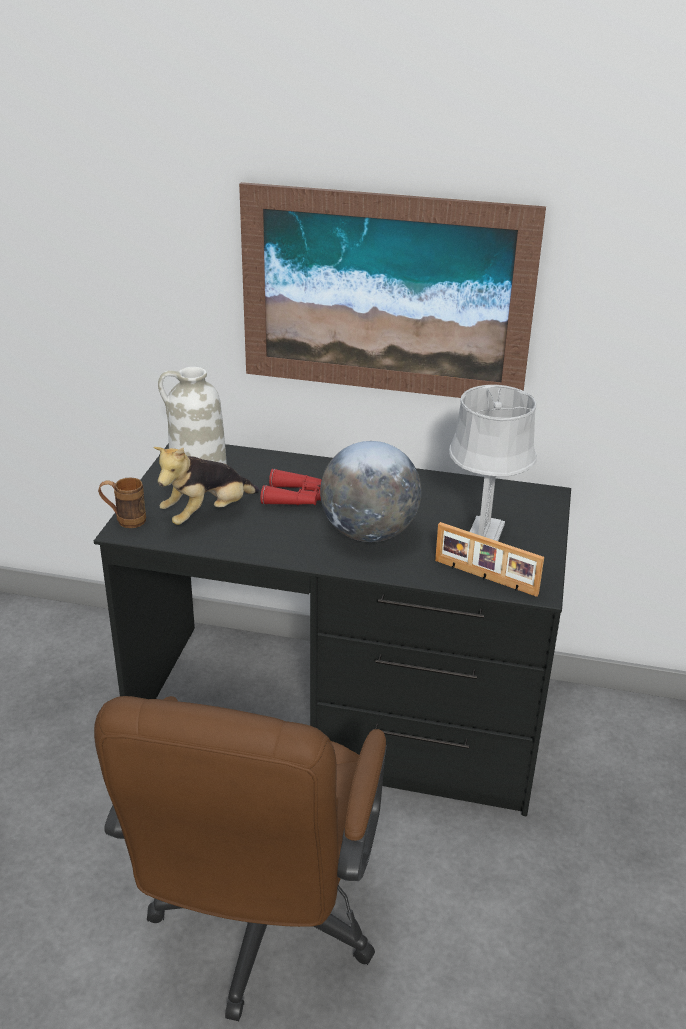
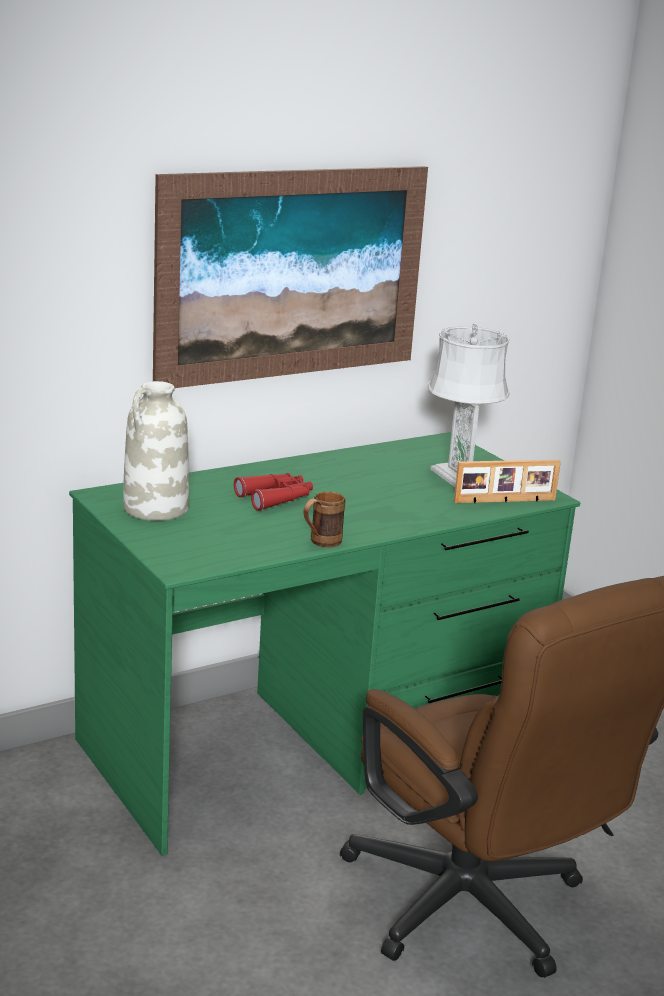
camera: 45 degrees left, 10 degrees down
(124, 520) = (164, 561): brown mug -> brown mug (320, 543)
(207, 514) = (226, 533): plush toy -> none
(341, 714) = (315, 739): black desk -> green desk
(368, 533) = (377, 502): globe -> none

